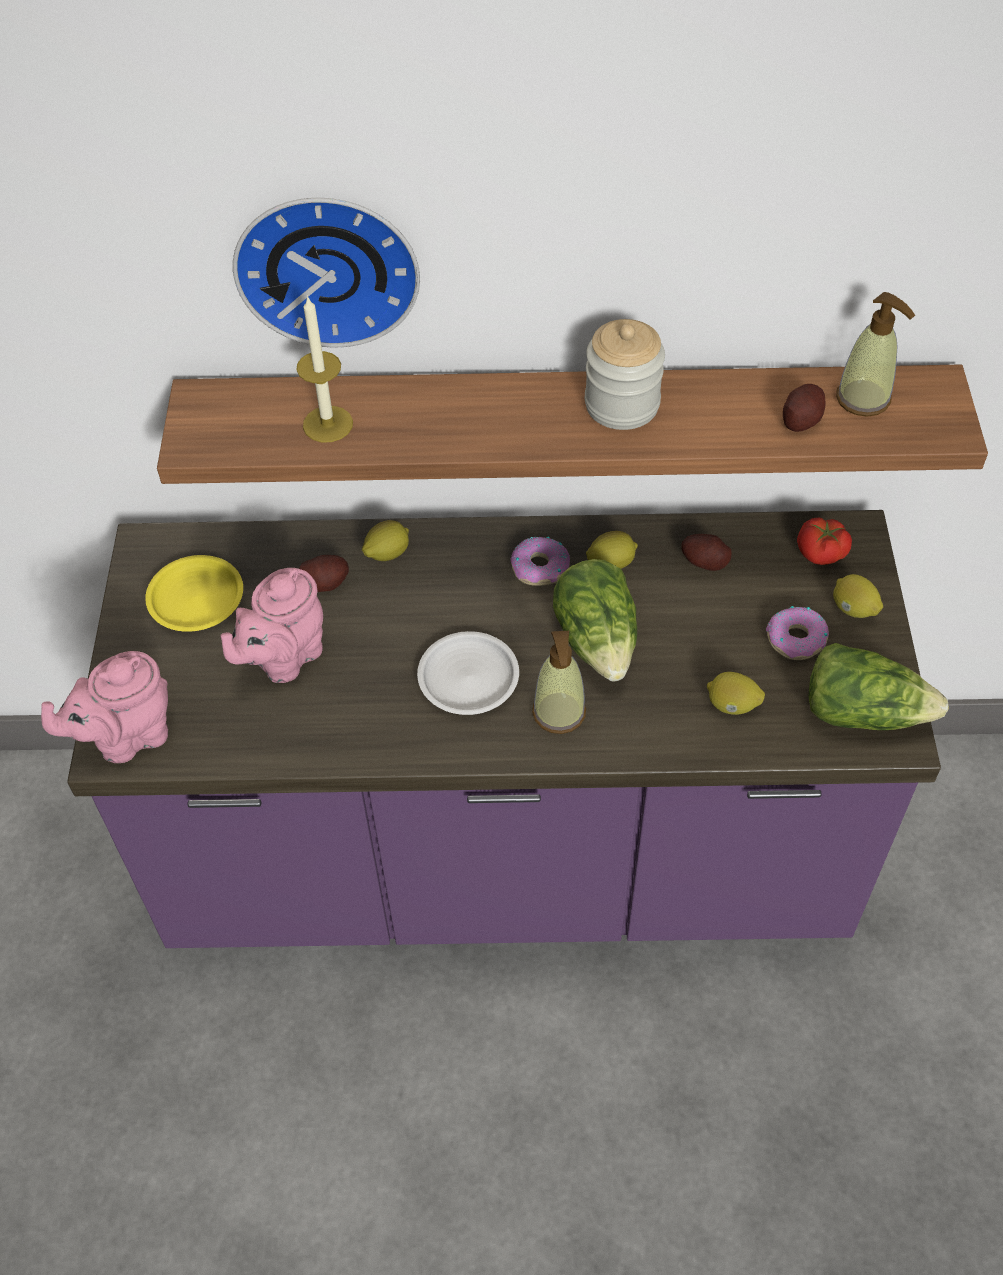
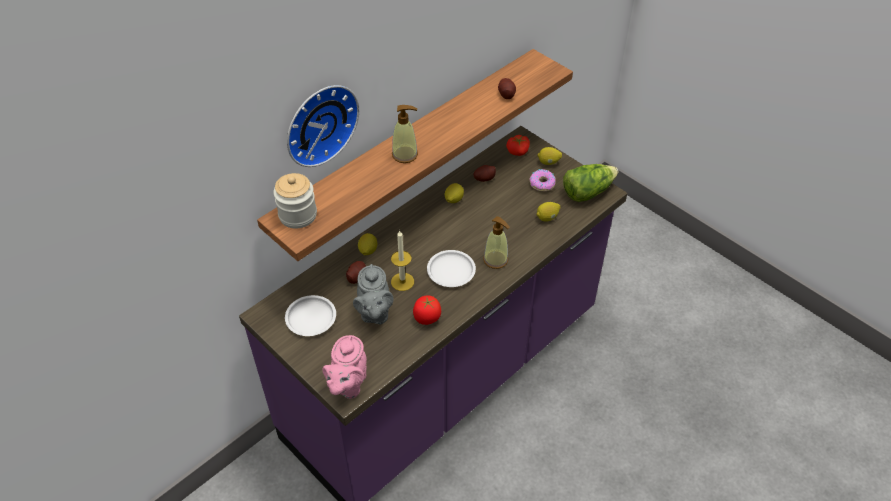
camera: 45 degrees left, 5 degrees down
(197, 598) = (311, 318): yellow plate -> white plate
(284, 658) = (374, 313): pink teapot -> grey teapot
(328, 424) = (344, 195): candle -> candle (402, 282)
(345, 725) = (427, 318): none -> tomato
(540, 567) = (430, 218): donut -> none
(598, 640) = (480, 227): lettuce -> none
(622, 404) = (442, 124): jar -> jar (298, 215)
(863, 398) = (517, 76): soap dispenser -> soap dispenser (405, 155)

